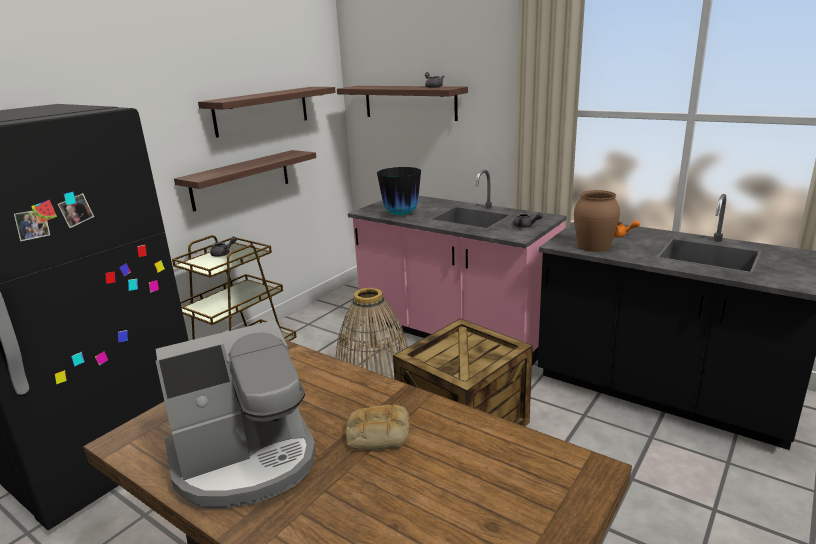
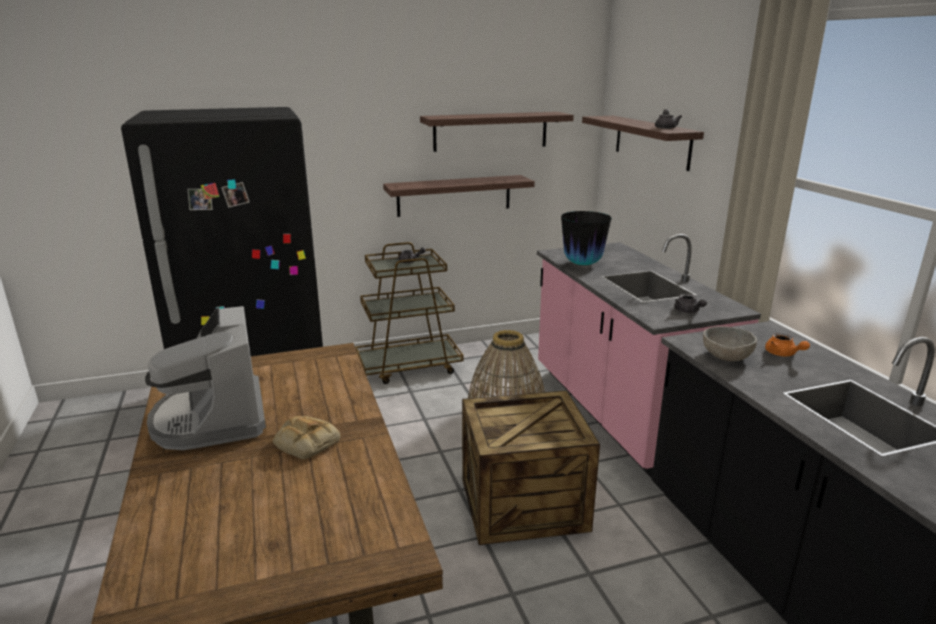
camera: 35 degrees right, 0 degrees up
(246, 460) = (212, 419): coffee machine -> coffee machine turned 60 degrees clockwise
(593, 246) = (726, 356): brown vase -> grey bowl

